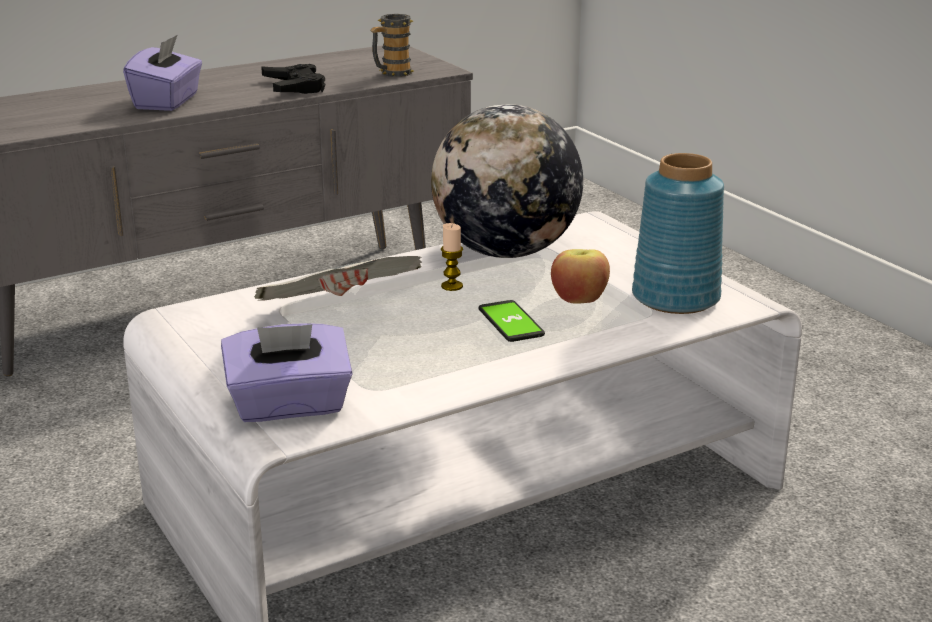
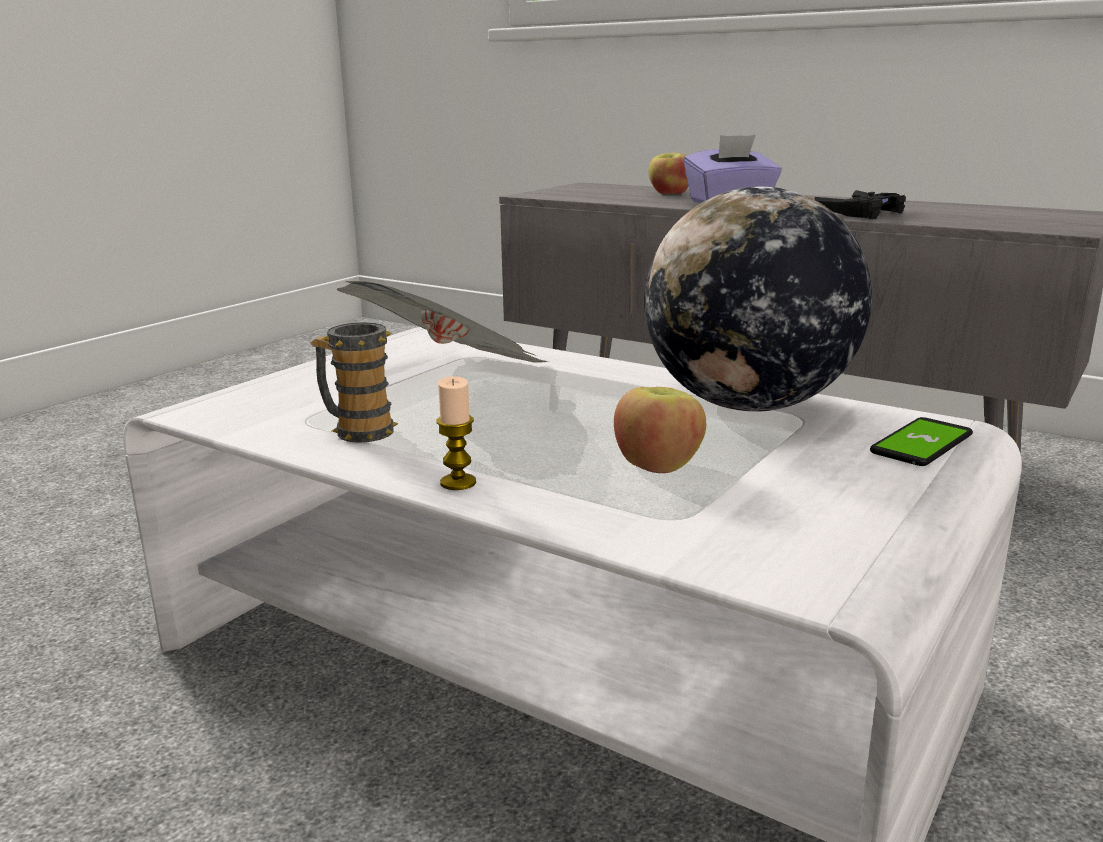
camera: 65 degrees right, 5 degrees down
(68, 104) = (669, 194): none -> apple
(289, 406) = (248, 399): purple tissue box -> none
(391, 74) = (995, 222): mug -> mug (356, 430)
(452, 286) = (607, 401): candle -> candle (458, 482)
(510, 322) = (536, 444): phone -> phone (921, 444)
(674, 297) = (755, 524): blue vase -> none

